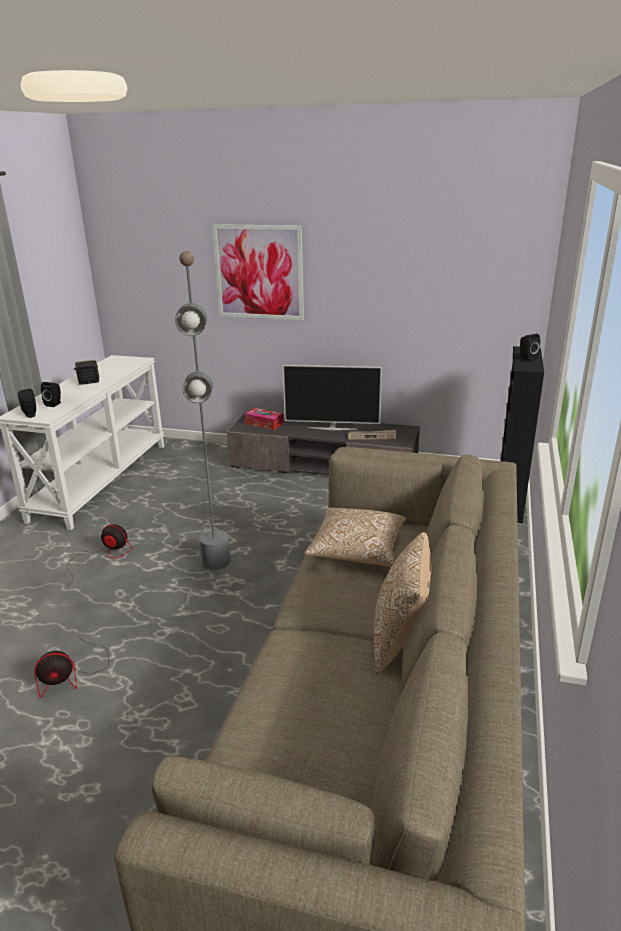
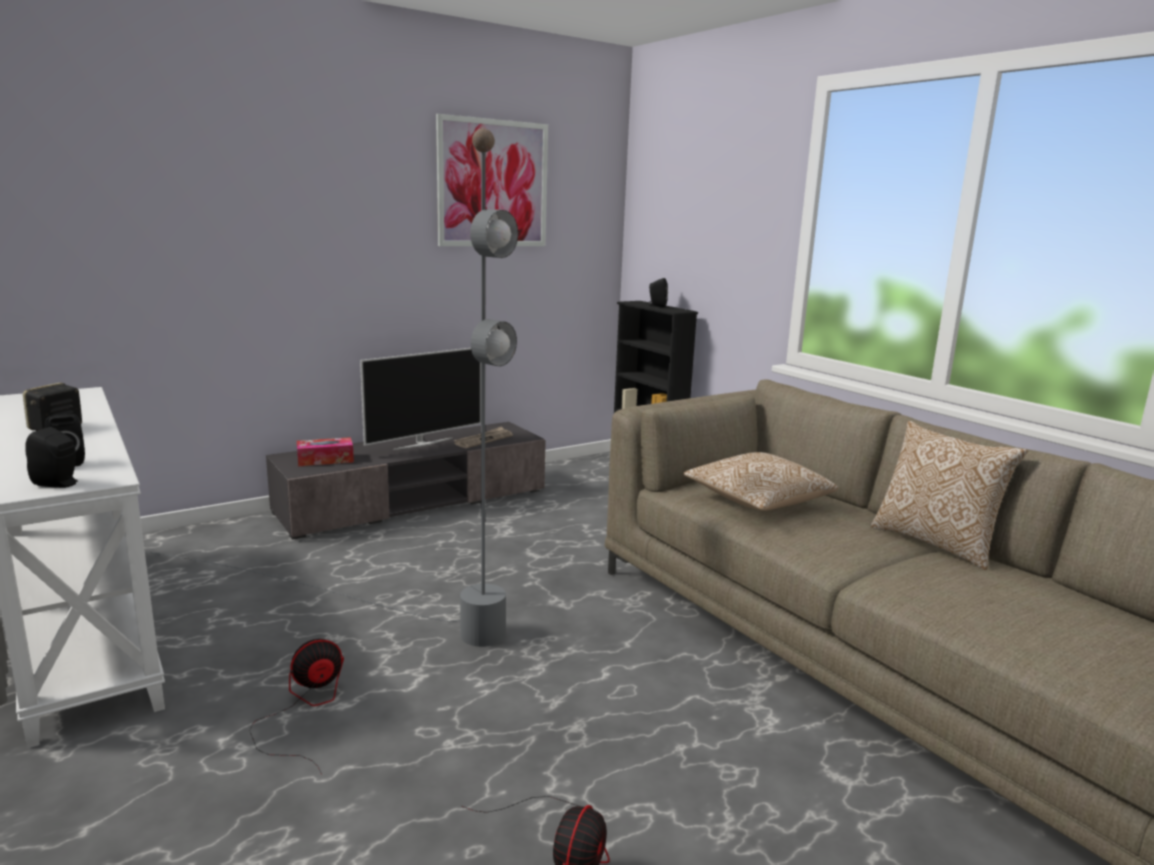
camera: 50 degrees left, 10 degrees down
(259, 272) = (284, 231): picture -> picture (493, 184)

